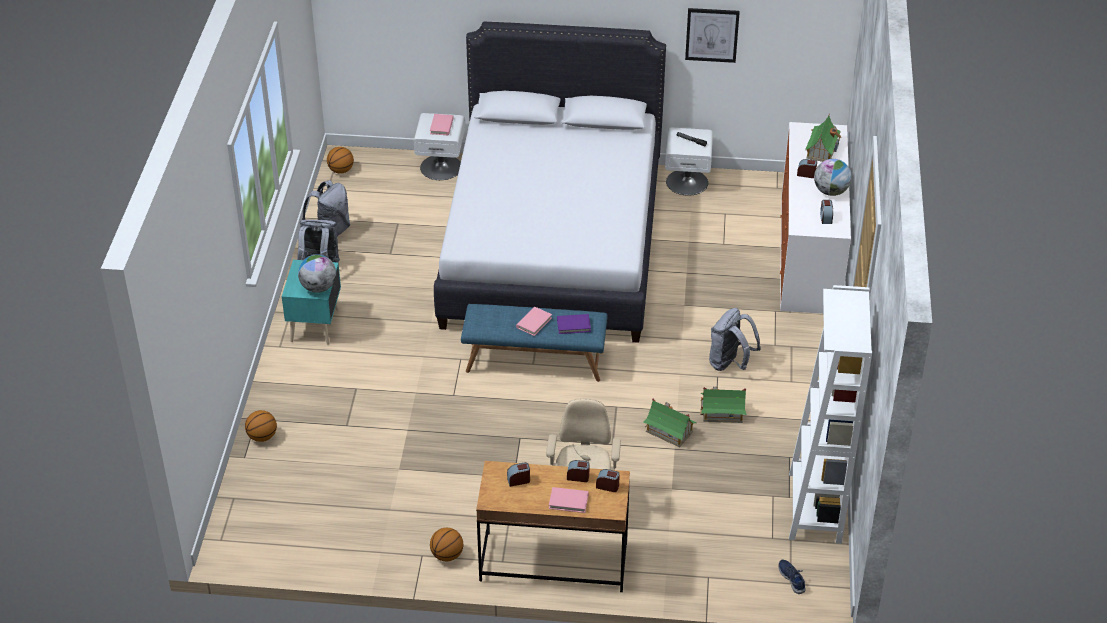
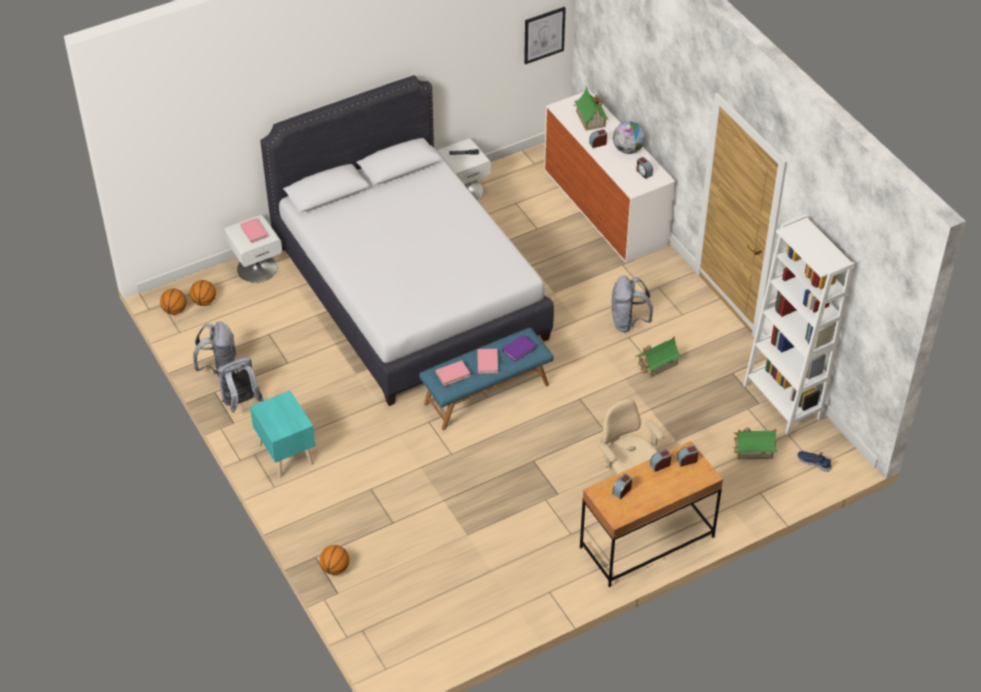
camera: 35 degrees left, 5 degrees up
(318, 287) = (295, 419): globe -> none
(447, 555) = (567, 581): basketball -> basketball (204, 302)
(568, 501) = (671, 487): pink book -> pink book (452, 374)
(669, 431) = (634, 398): toy house -> toy house (753, 450)
(712, 34) = (462, 58): picture -> picture (544, 35)

